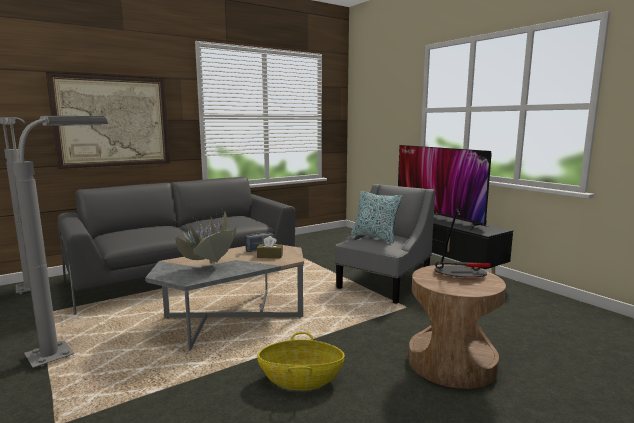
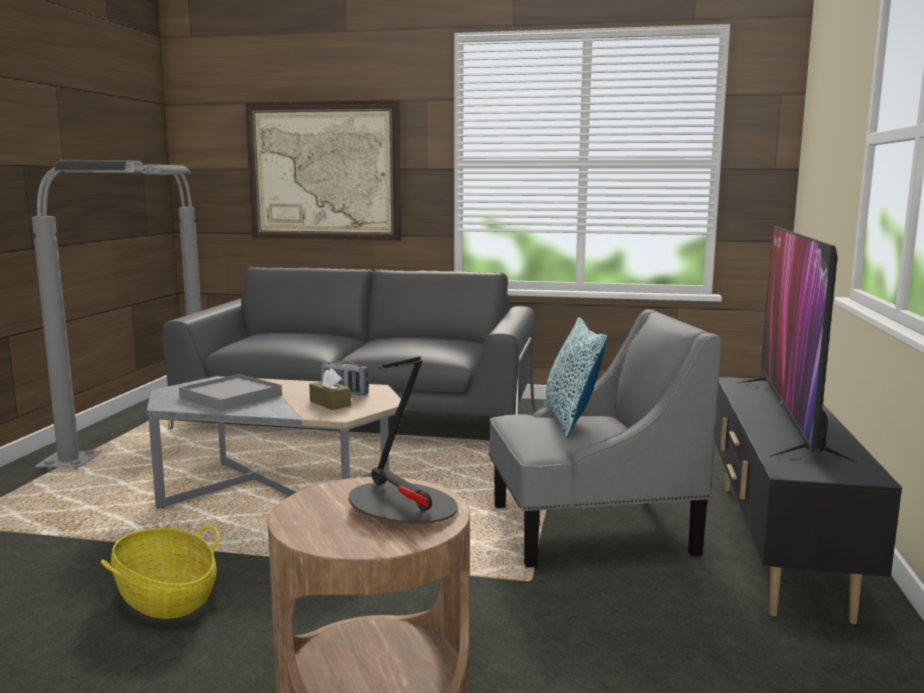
camera: 45 degrees right, 0 degrees up
(209, 267) = (231, 396): potted plant -> grey tray

